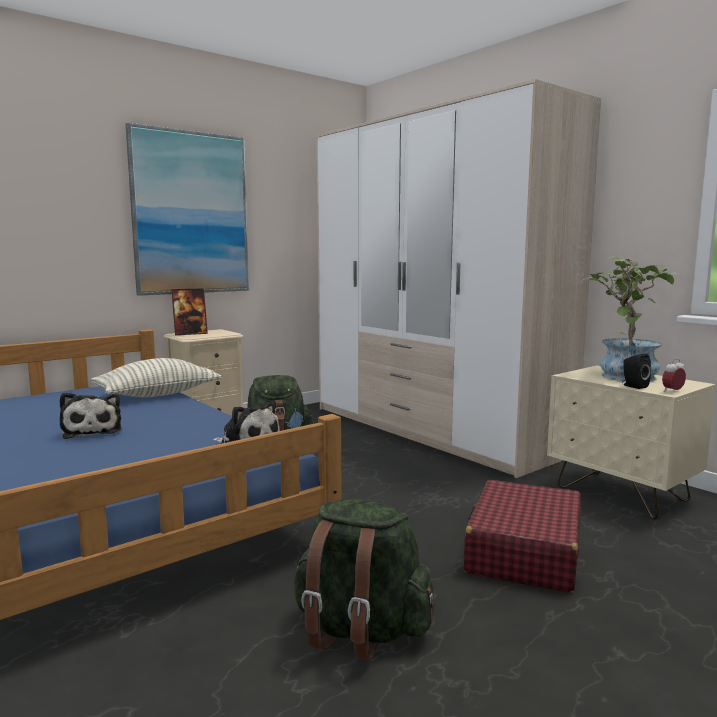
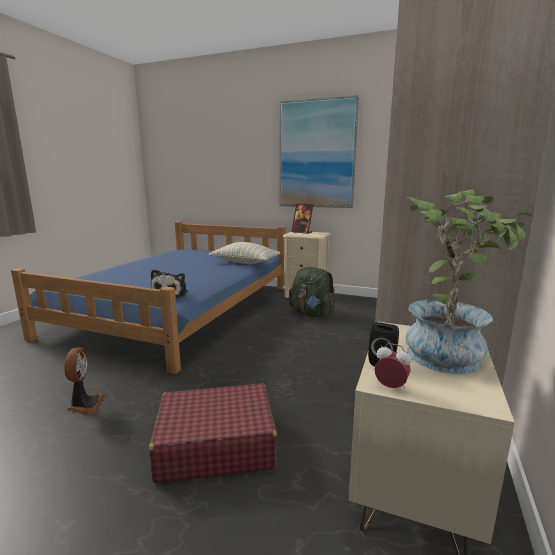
camera: 60 degrees right, 5 degrees up
(92, 431) = (173, 269): plush toy -> none
(360, 631) = (85, 404): green backpack -> fan

